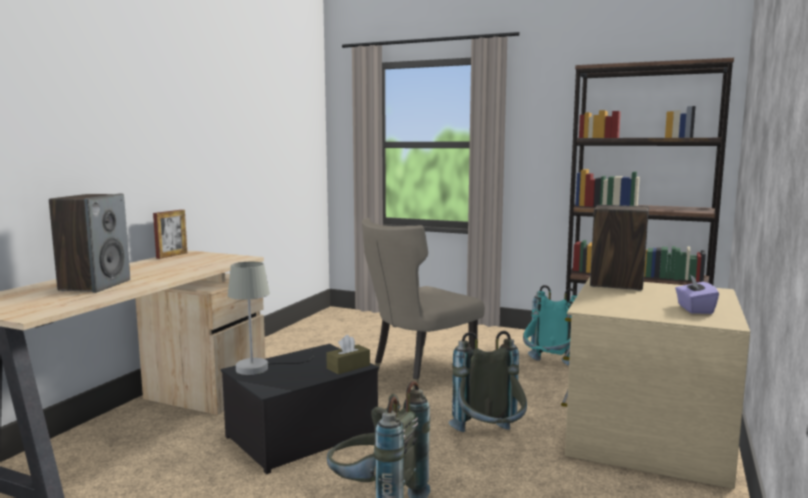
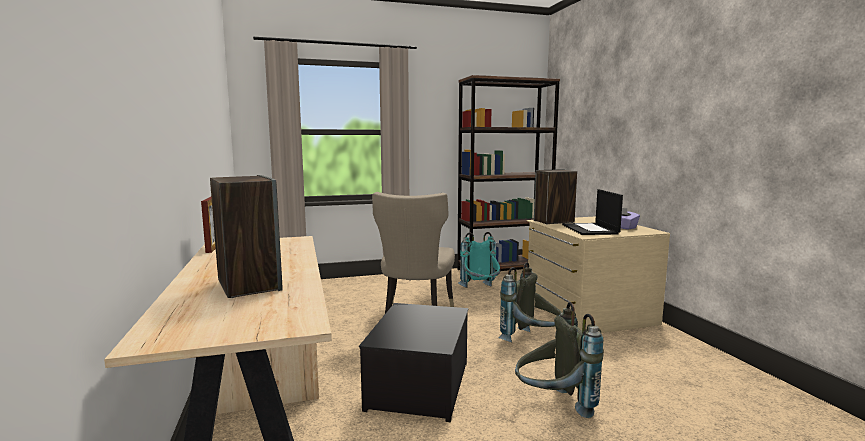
camera: 40 degrees left, 0 degrees up
(262, 367) = (391, 333): grey table lamp -> none
(348, 367) = (450, 314): brown tissue box -> none
(628, 303) = (590, 229): none -> laptop

